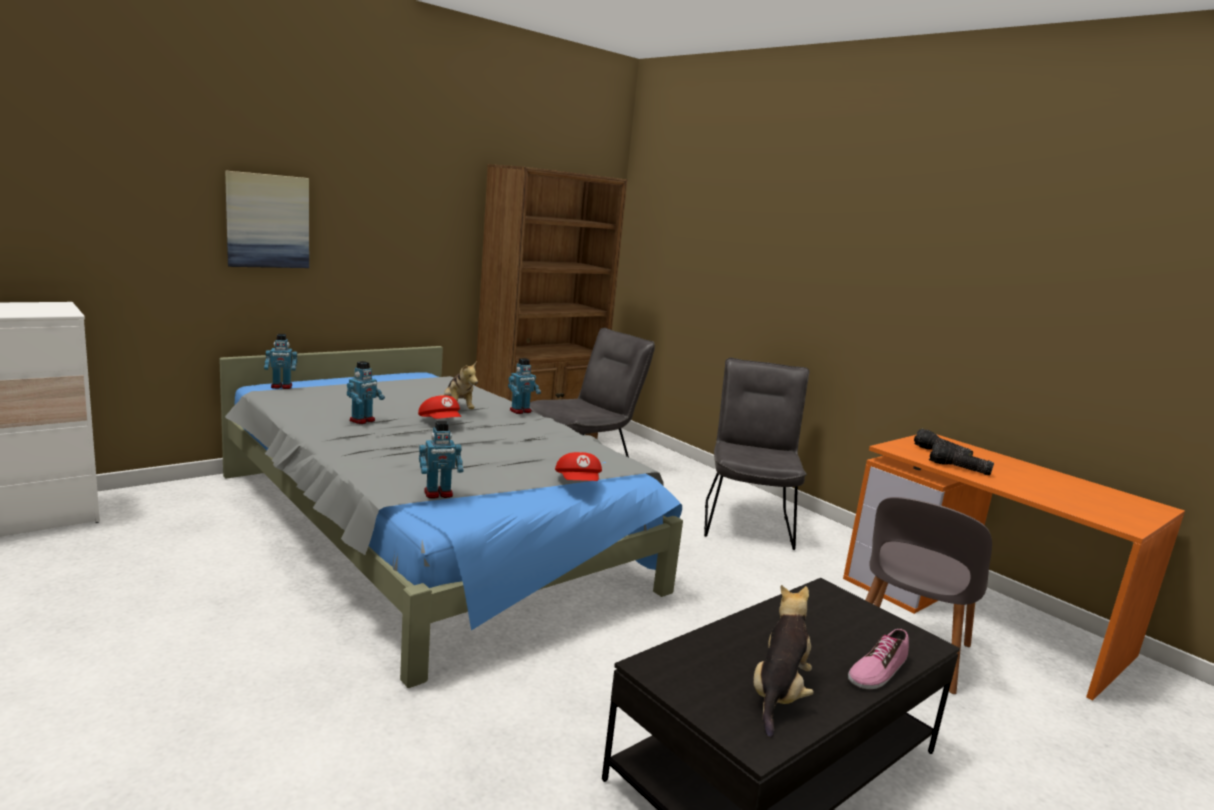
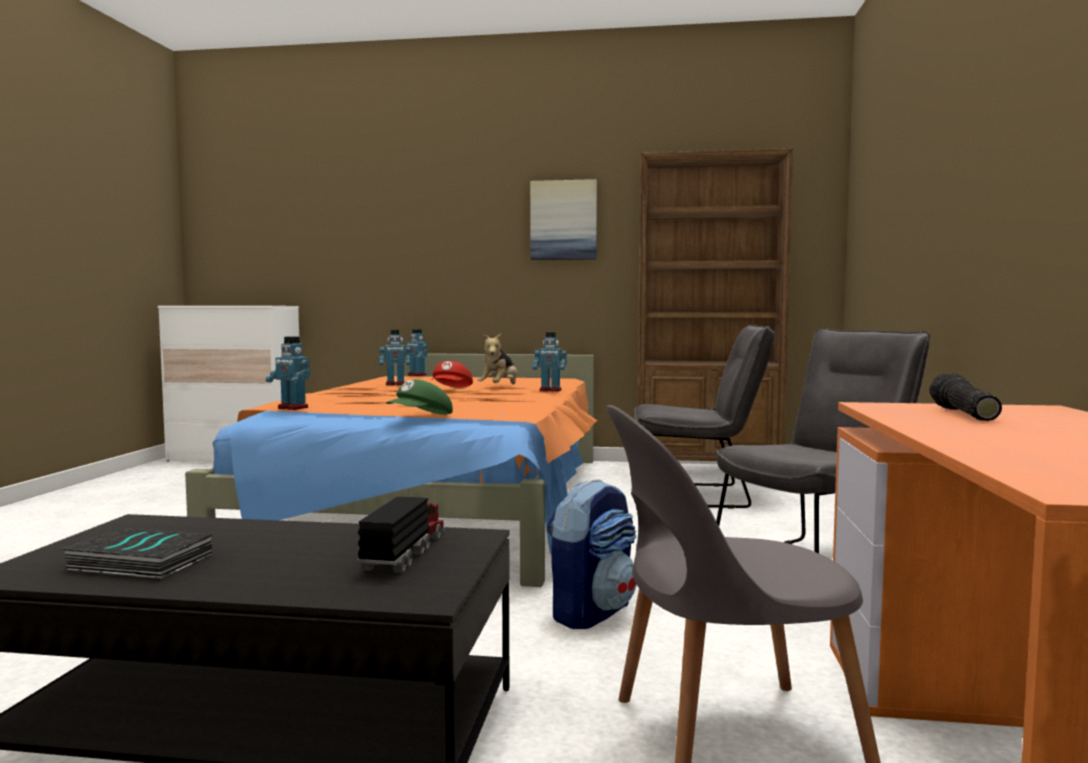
camera: 50 degrees right, 10 degrees down
(267, 221) = (433, 240): picture -> picture (563, 220)
(428, 531) = (444, 503): grey bed -> orange bed
(578, 483) = (421, 417): red cap -> green cap
(729, 601) = (591, 612): none -> backpack
(778, 695) = (138, 563): plush toy -> book
(839, 616) = (405, 551): none -> toy truck
(877, 670) = (279, 587): shoe -> none
(958, 468) = (926, 422): flashlight -> none

